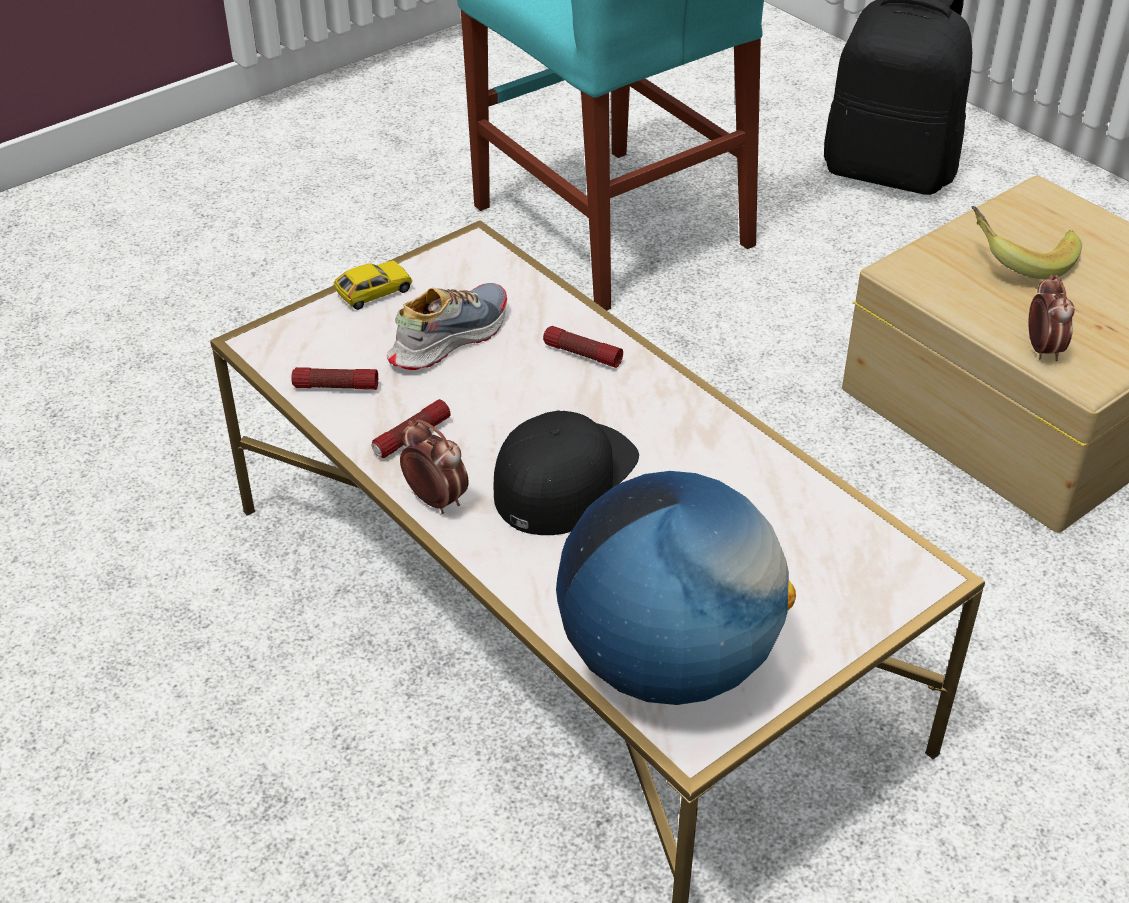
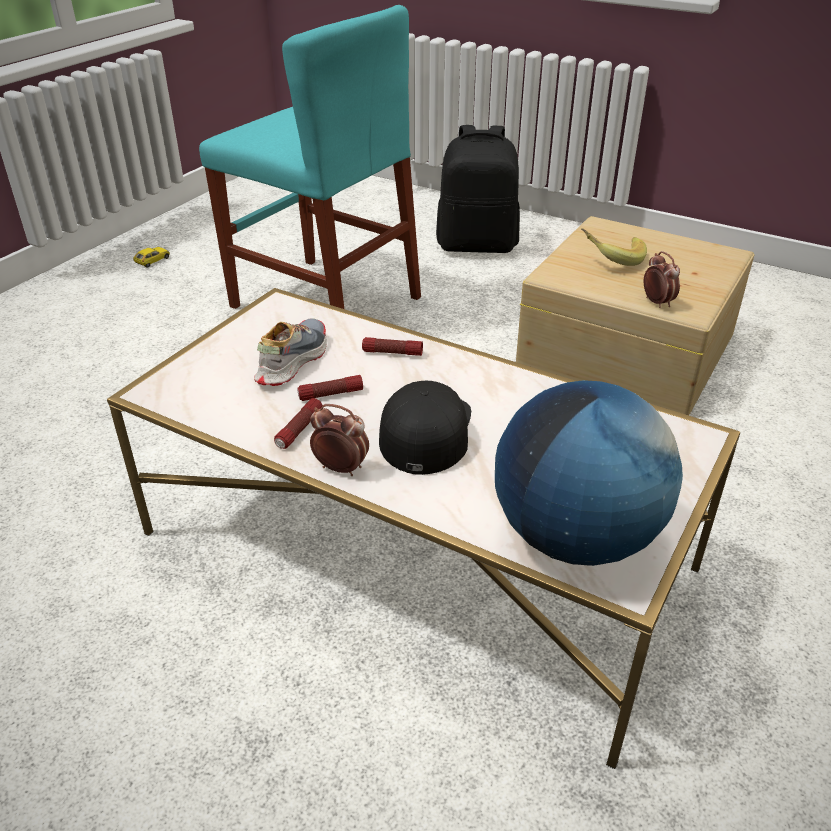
camera: 20 degrees left, 5 degrees down
(336, 387) = (223, 409): flashlight -> flashlight (331, 394)
(374, 292) = (221, 343): toy car -> toy car (152, 260)

